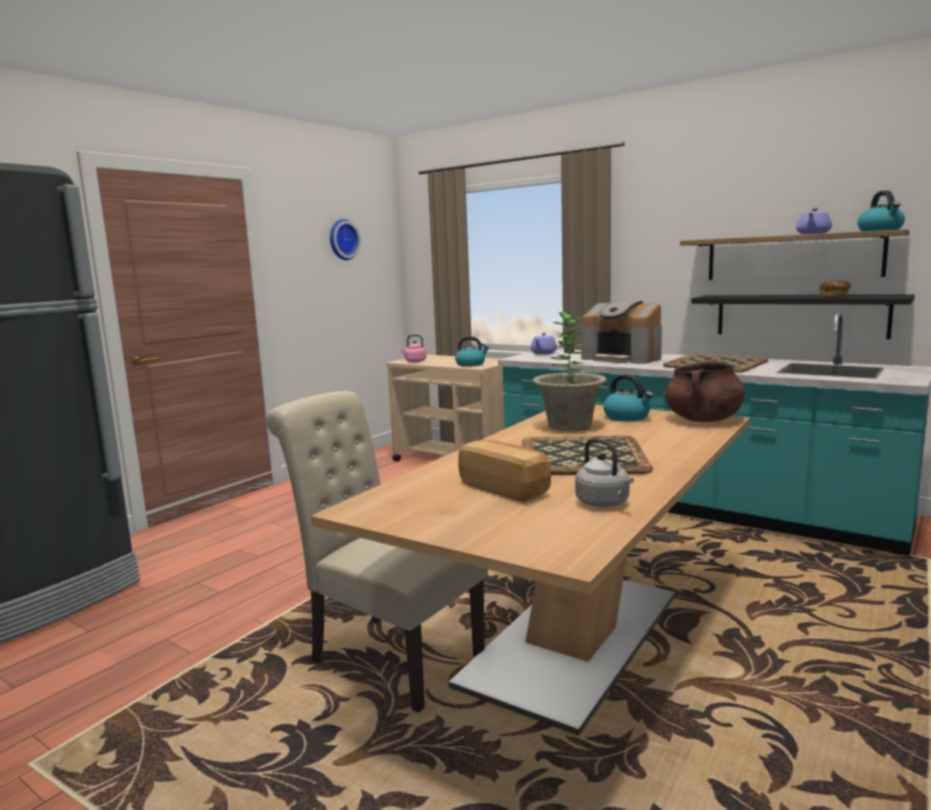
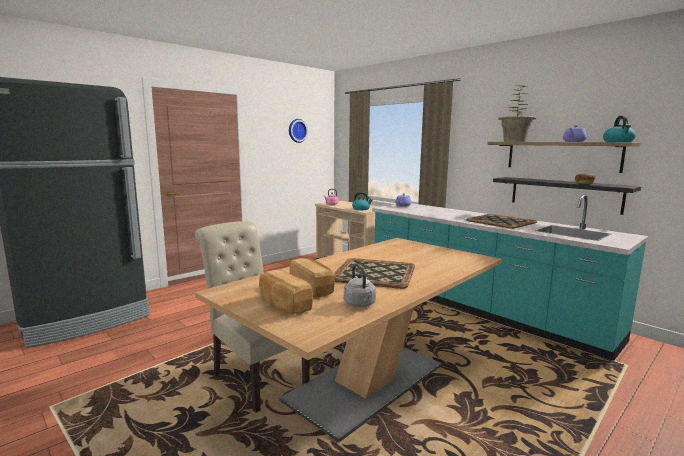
camera: 10 degrees right, 0 degrees up
(483, 517) = (283, 304): none -> bread
(569, 426) = (384, 253): potted plant -> potted plant (514, 141)
(622, 358) = (447, 213): coffee machine -> none
(627, 417) = (424, 251): kettle -> none
(703, 420) = (470, 257): brown cooking pot -> none

